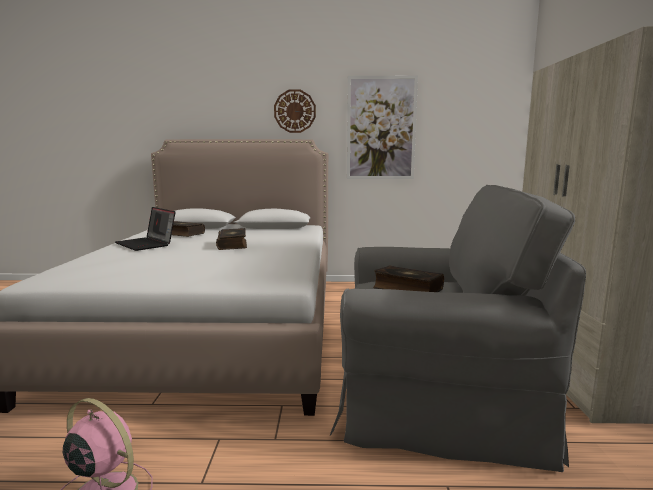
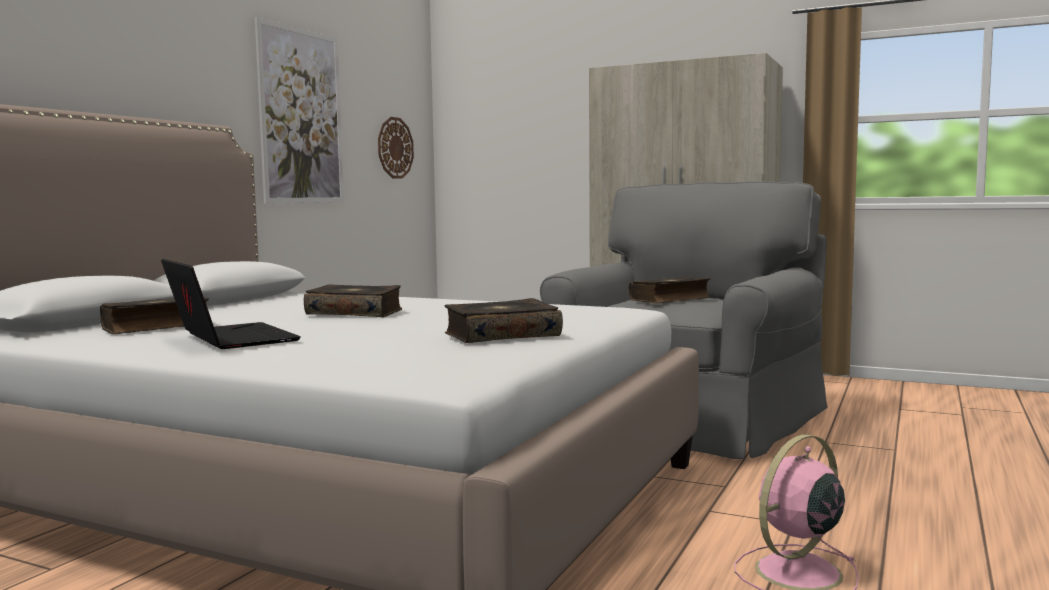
camera: 65 degrees left, 5 degrees down
(147, 244) = (229, 339): laptop -> laptop turned 105 degrees counterclockwise
(155, 272) = (501, 335): none -> book
(294, 111) = (179, 67): wall clock -> wall clock (395, 148)

